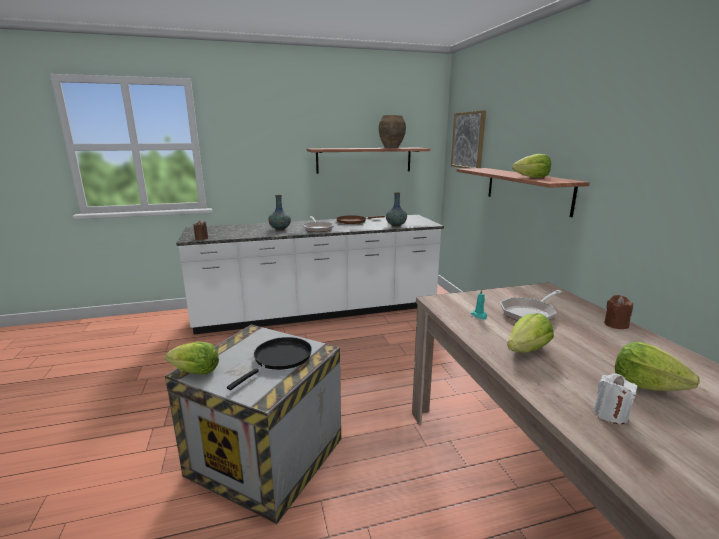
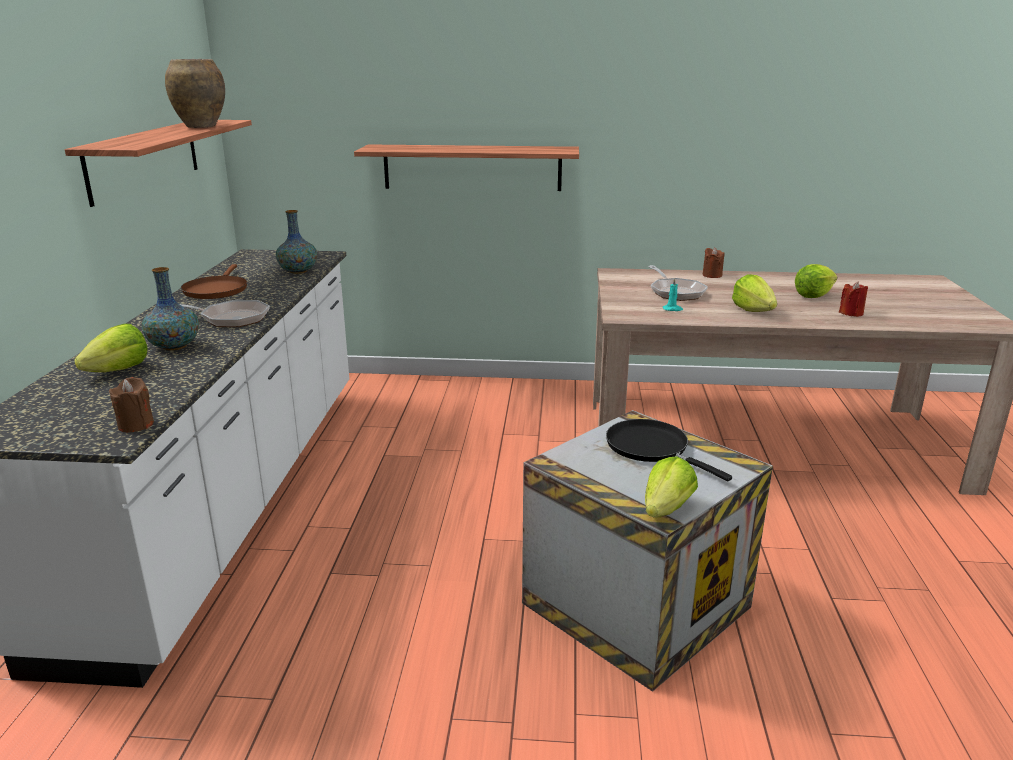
camera: 70 degrees left, 5 degrees up
(468, 140) = (302, 100): picture -> none
(532, 177) = (519, 149): lettuce -> lettuce (119, 370)
(610, 414) = (851, 313): white candle -> red candle

